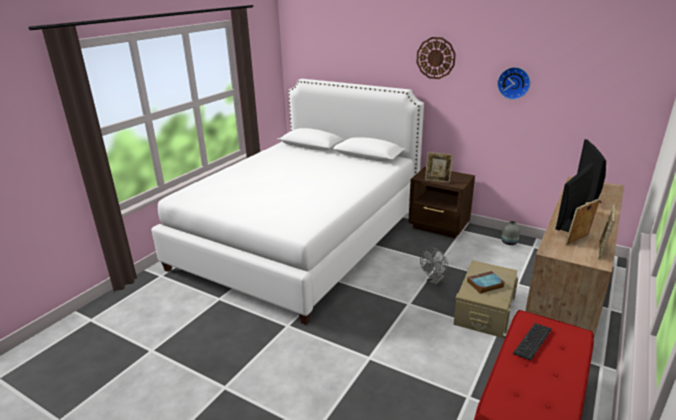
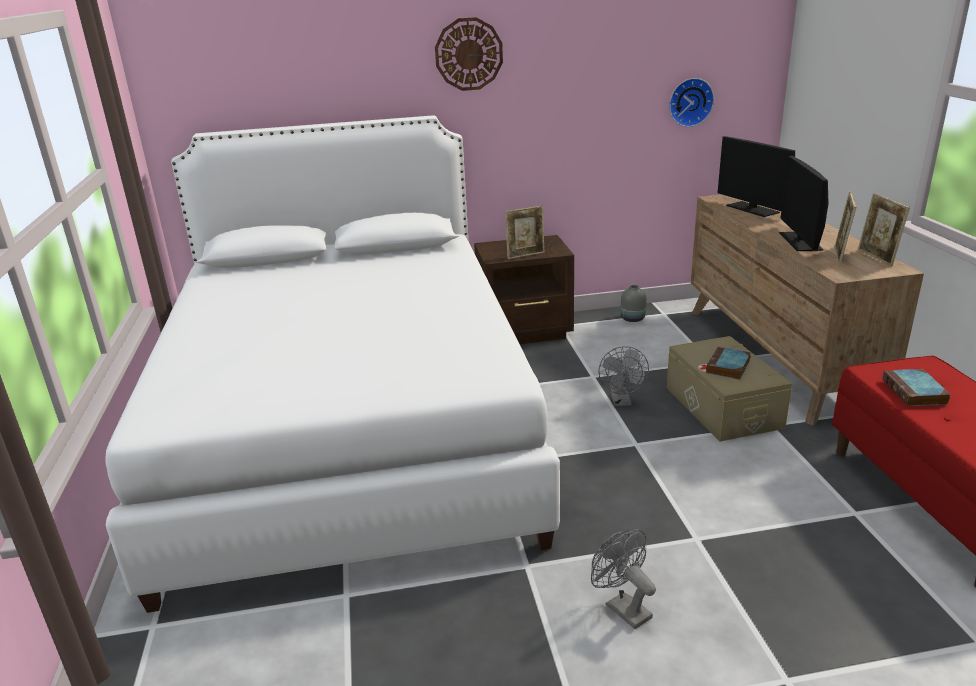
camera: 40 degrees left, 0 degrees up
(297, 363) = (622, 607): none -> grey fan
(514, 83) = (596, 76): wall clock -> wall clock (690, 102)
(532, 342) = (915, 392): keyboard -> book

